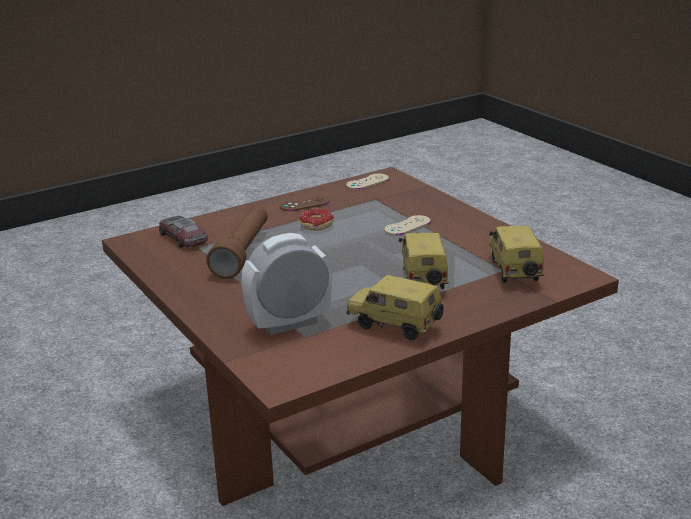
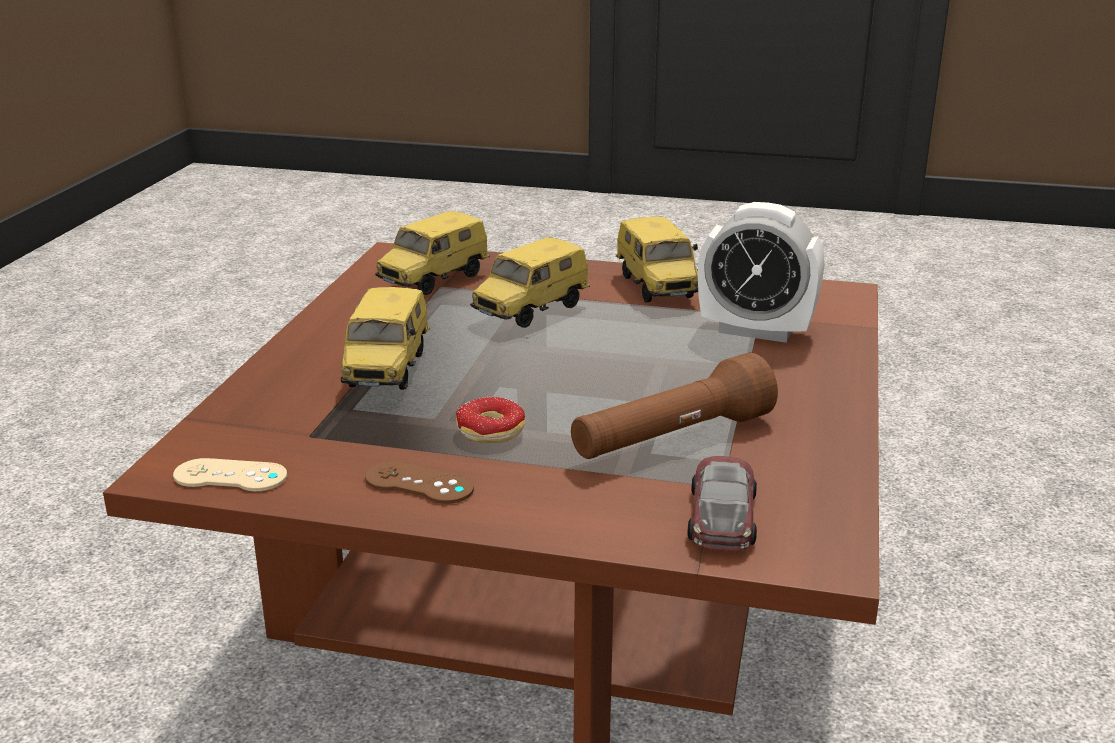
camera: 135 degrees left, 0 degrees up
(407, 225) = (389, 372): beige game controller -> toy car

